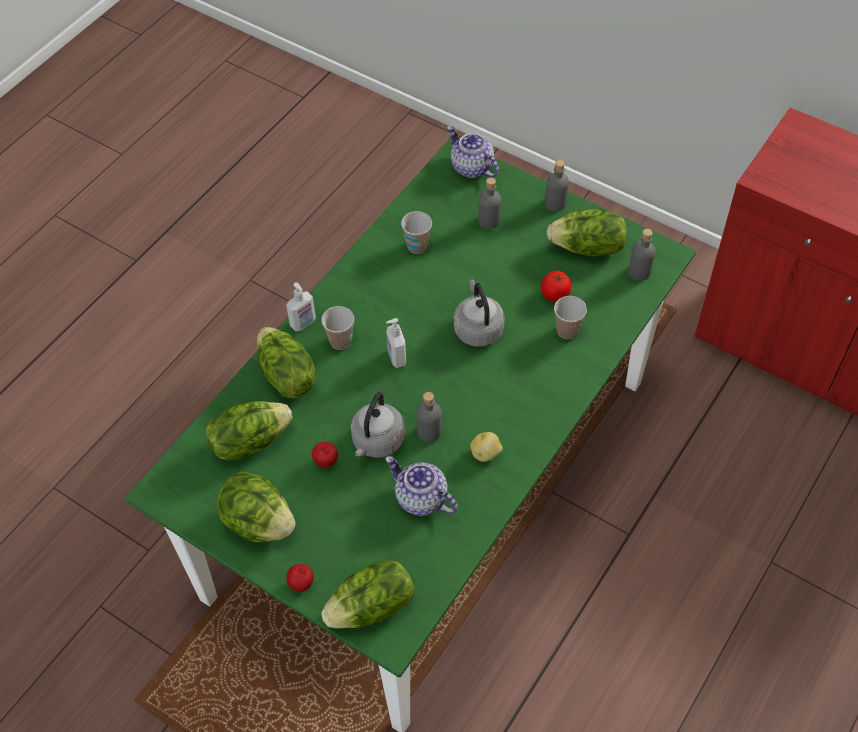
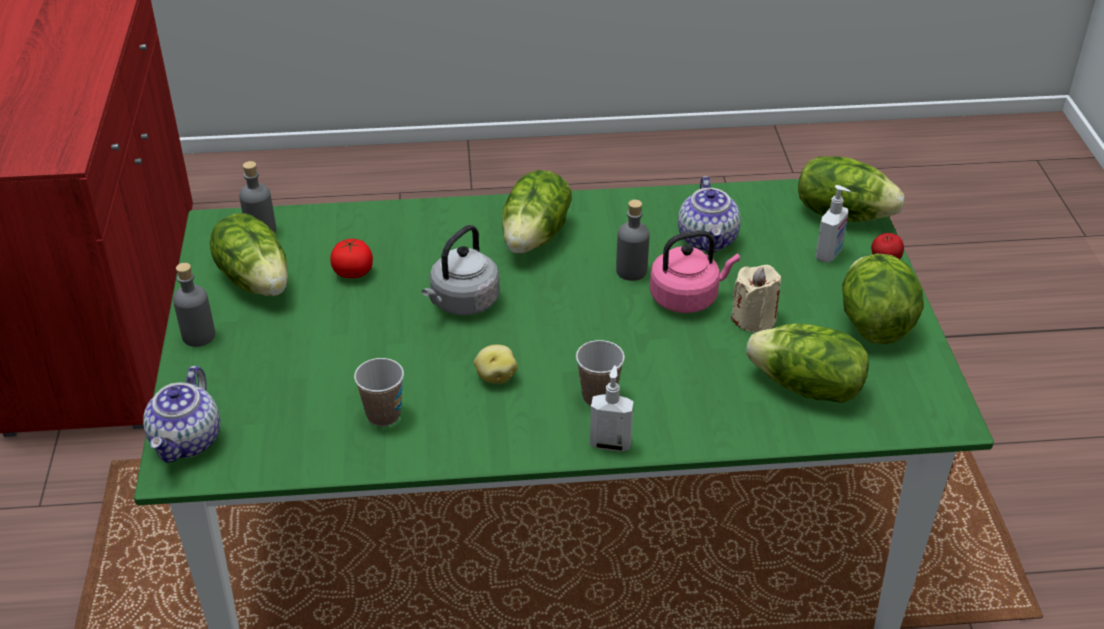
camera: 130 degrees left, 15 degrees down
(286, 376) = (697, 411): lettuce -> lettuce (536, 237)
(326, 462) = (754, 319): apple -> beige candle
(377, 442) = (687, 298): grey kettle -> pink kettle
(396, 358) = (570, 341): soap dispenser -> soap dispenser (829, 254)
(486, 453) = (610, 226): potato -> potato (495, 376)
(489, 221) = (279, 375): grey bottle -> none
(567, 331) = (398, 243): cup -> none

